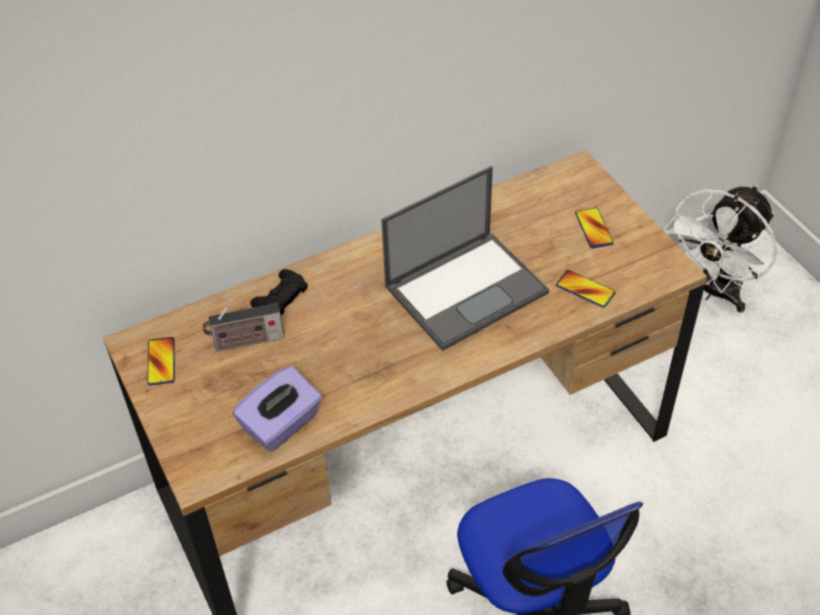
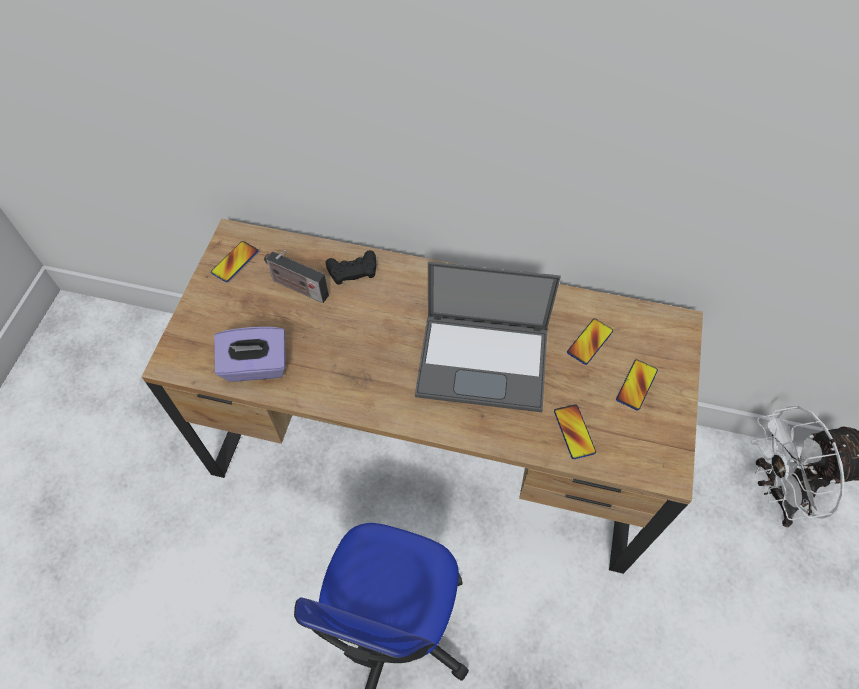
camera: 40 degrees right, 10 degrees up
(530, 222) = (590, 342): none -> phone

